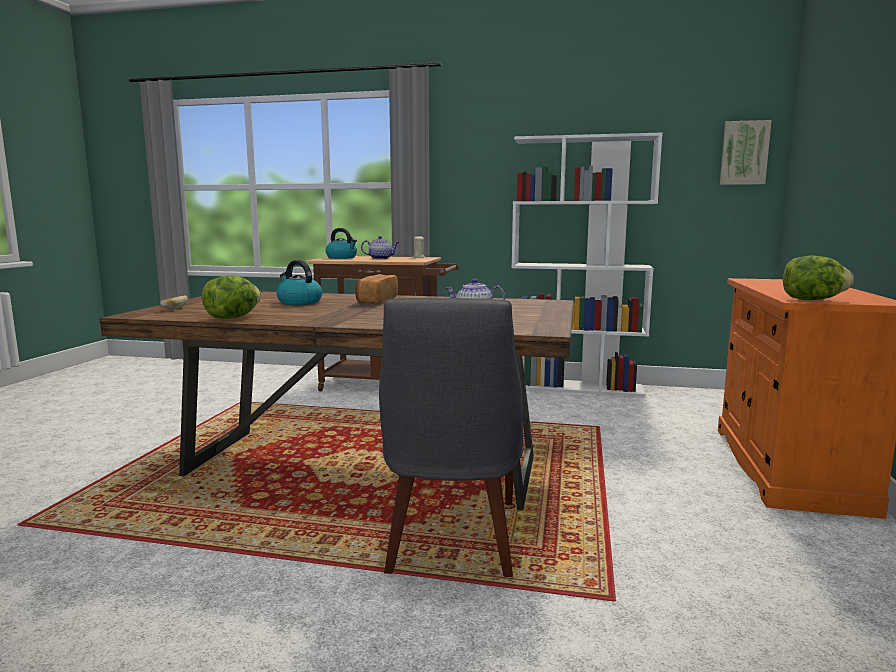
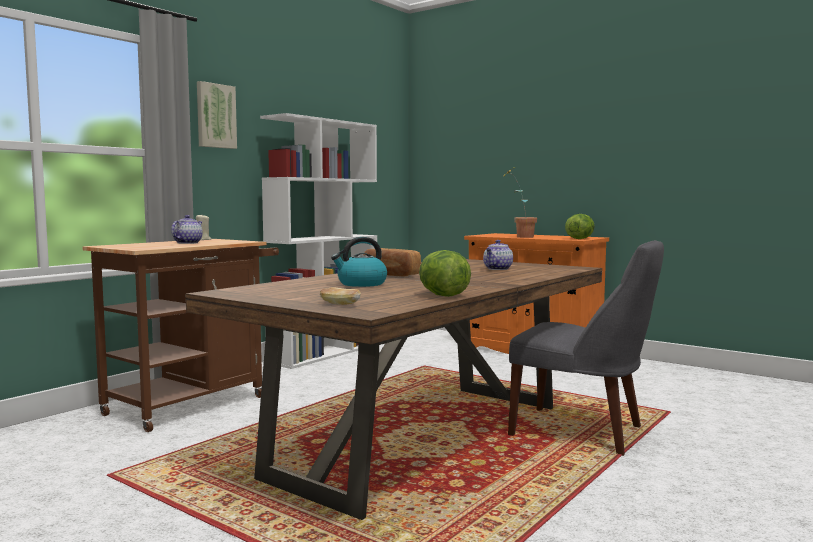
camera: 65 degrees left, 5 degrees down
(342, 257) = (136, 246): kettle -> none
(744, 153) = (390, 145): picture -> picture (215, 116)
(766, 287) = (519, 237): none -> potted plant

